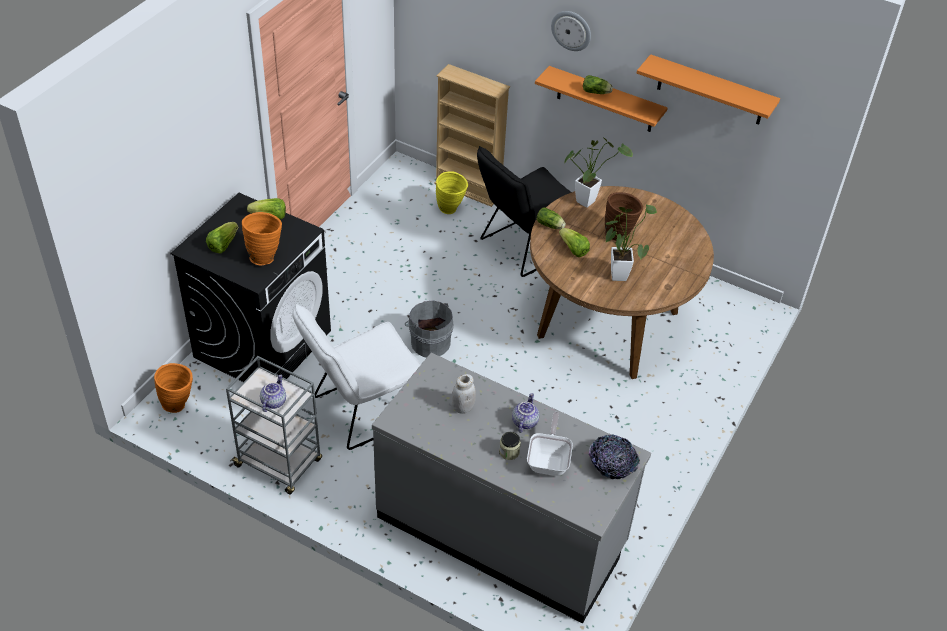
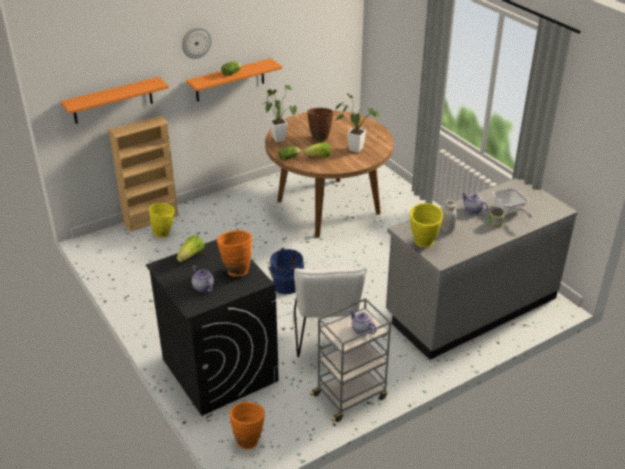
camera: 60 degrees left, 10 degrees down
(223, 244) = (202, 287): lettuce -> teapot
(416, 394) = (423, 244): none -> yellow vase
(429, 342) = (285, 284): grey bucket -> blue bucket
(524, 246) = (231, 215): black chair -> none
(549, 460) = (510, 211): frying pan -> frying pan turned 150 degrees counterclockwise
(612, 465) = (524, 191): bowl -> none
(710, 91) = (294, 29): orange shelf -> orange shelf (112, 100)

